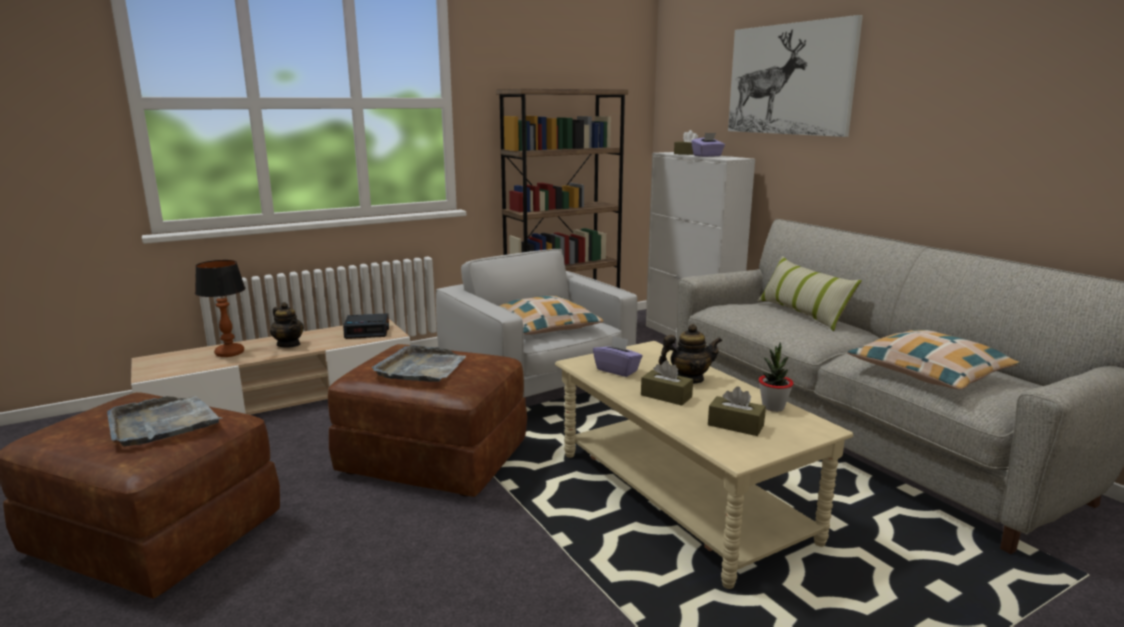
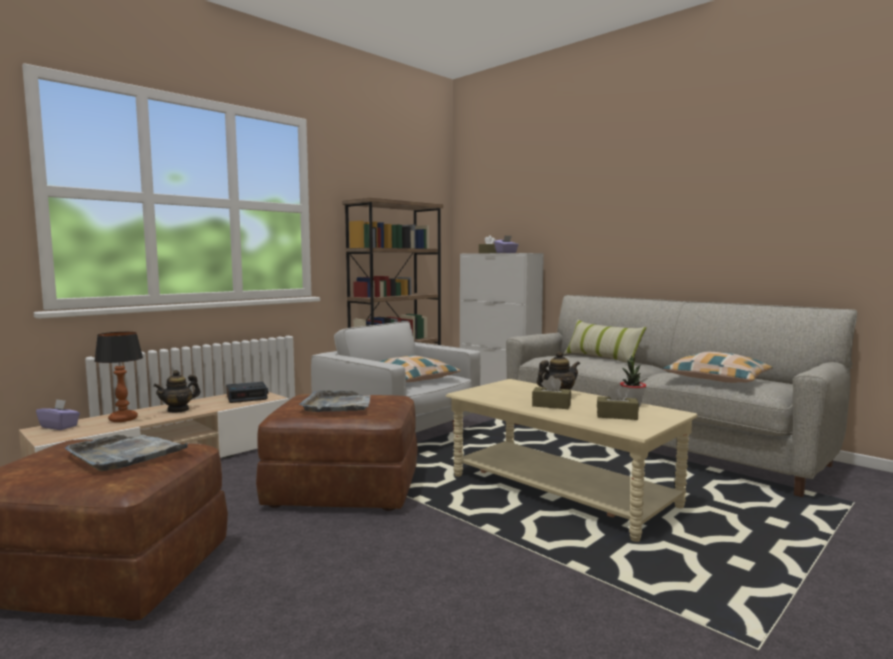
camera: 15 degrees left, 10 degrees down
(289, 344) = (178, 410): teapot -> teapot turned 105 degrees clockwise
(617, 370) = (500, 395): purple tissue box -> purple tissue box (59, 426)
(789, 79) = (566, 195): picture -> none

